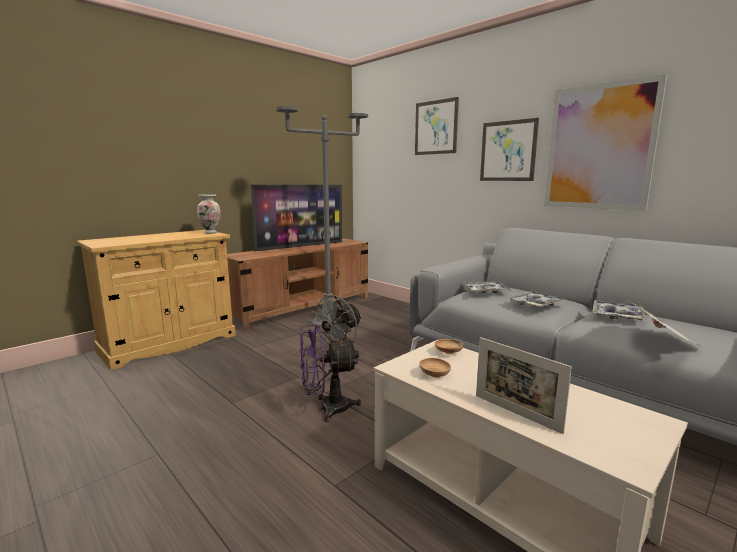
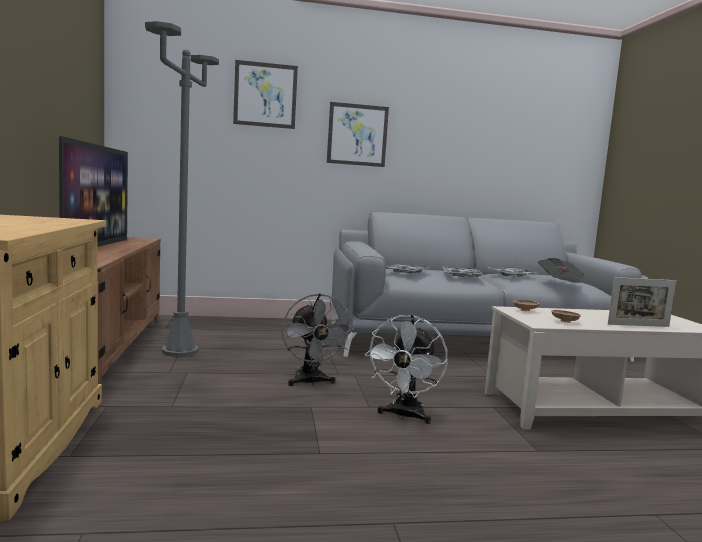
camera: 55 degrees left, 5 degrees down
(210, 233) = (55, 218): vase -> none
(327, 409) = (404, 416): purple fan -> white fan
(599, 147) = (440, 142): picture -> none

